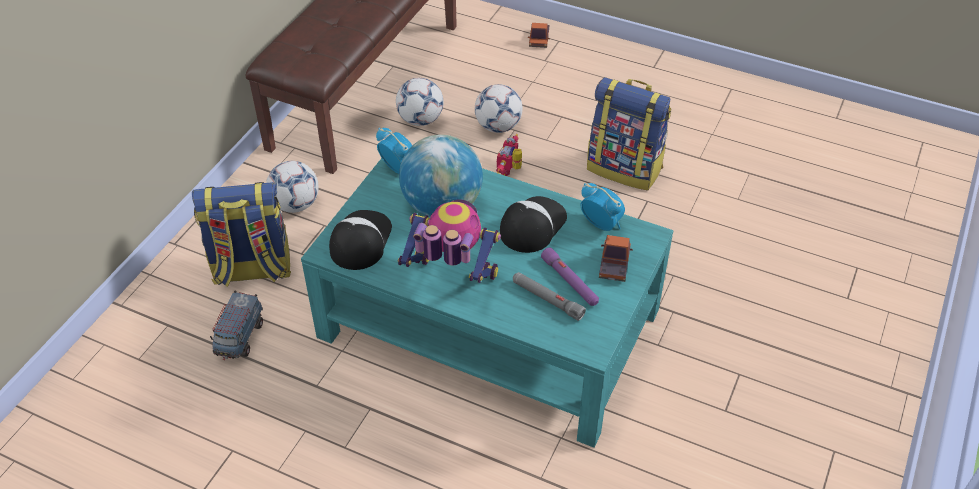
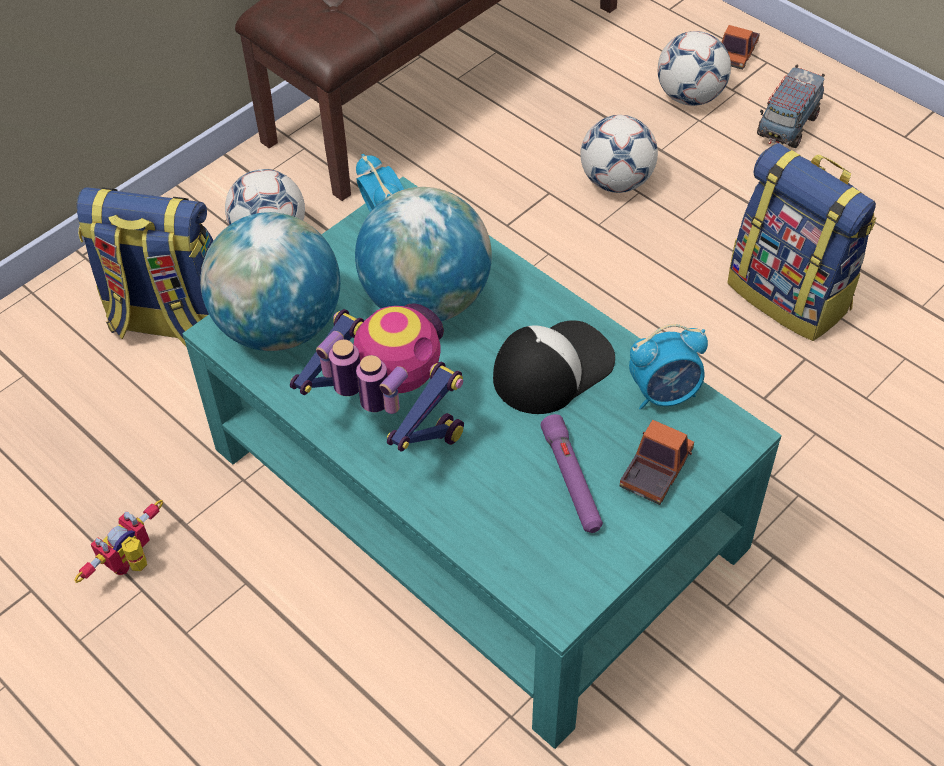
camera: 20 degrees right, 5 degrees up
(240, 337) = (111, 420): toy truck -> toy truck (787, 126)
(360, 240) = (279, 326): cap -> globe
(420, 120) = (503, 145): football -> football (690, 96)
(510, 170) = (607, 256): toy robot -> toy robot (133, 565)
(547, 299) = (522, 501): grey flashlight -> none
(601, 224) = (664, 393): alarm clock -> alarm clock turned 105 degrees clockwise

